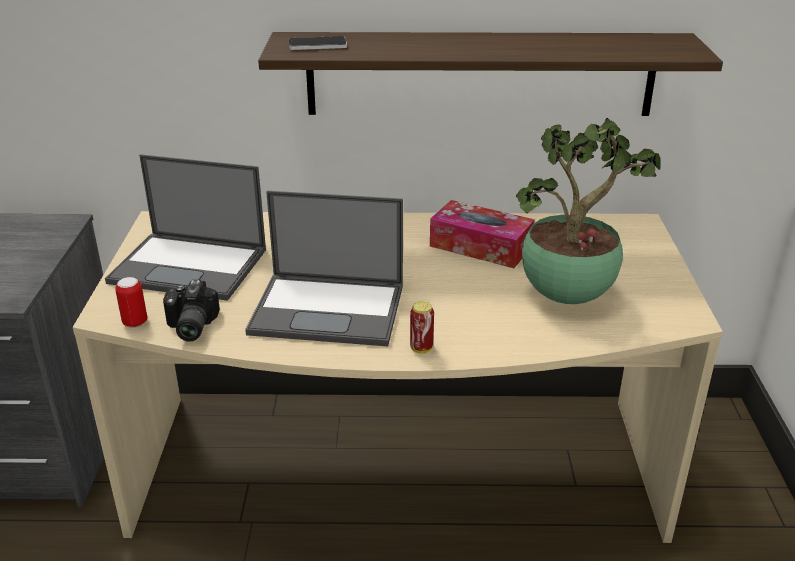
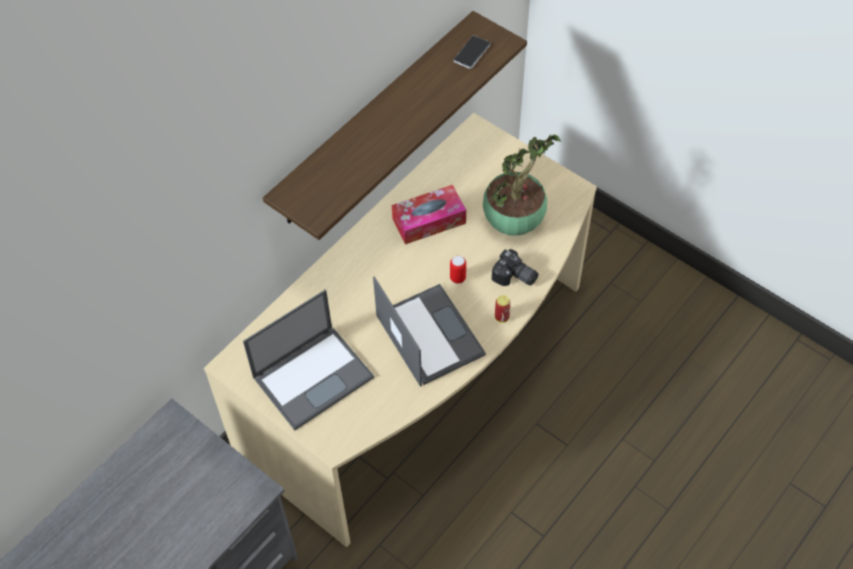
camera: 50 degrees left, 25 degrees up
(135, 322) = (357, 434): can -> can (457, 278)
(189, 327) = (386, 410): camera -> camera (514, 277)
(317, 45) = (319, 192): phone -> phone (472, 53)
(330, 309) = (428, 334): laptop -> laptop turned 75 degrees counterclockwise

